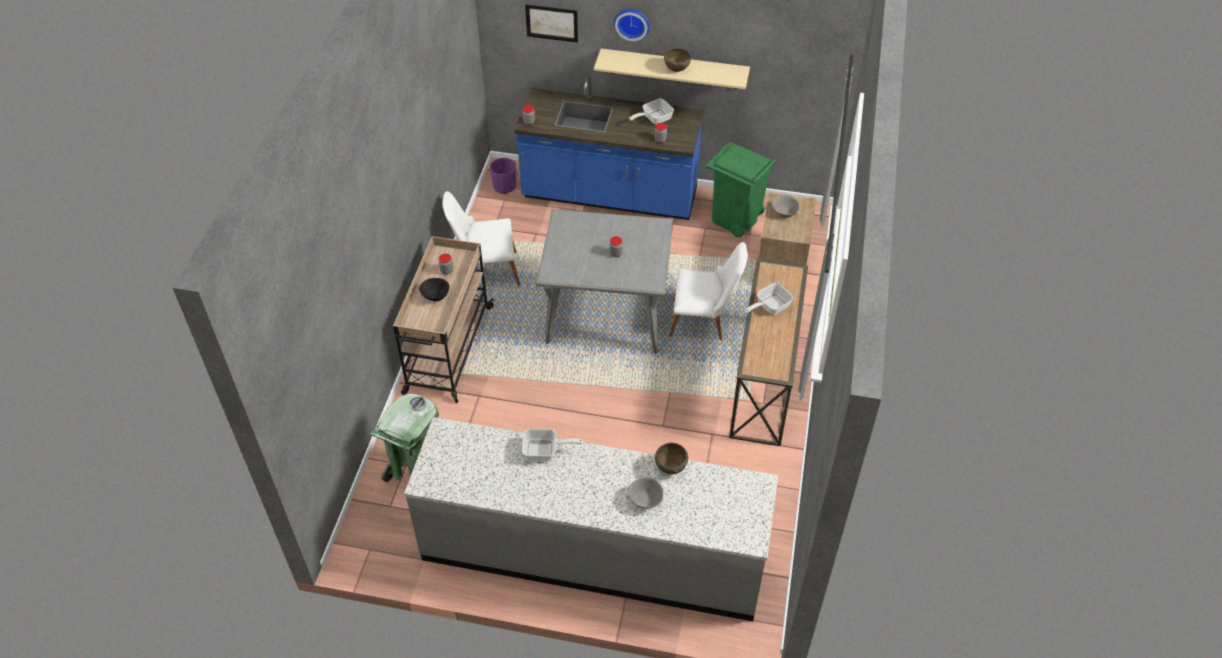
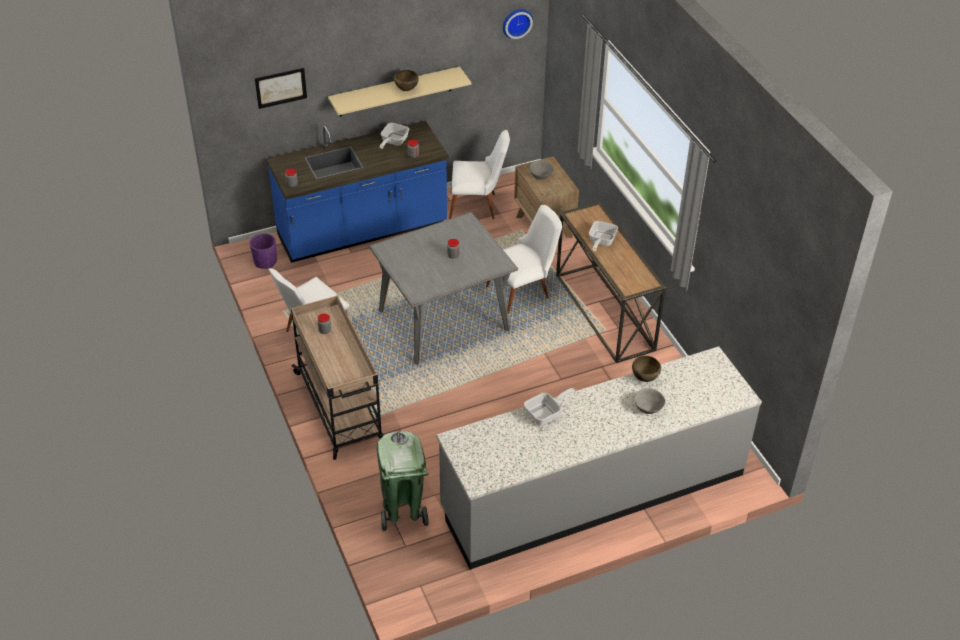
camera: 35 degrees left, 5 degrees down
(436, 296) = (335, 353): black bowl -> none
(632, 23) = (354, 62): wall clock -> wall clock (516, 22)
(735, 219) = (478, 206): green trash can -> white chair

